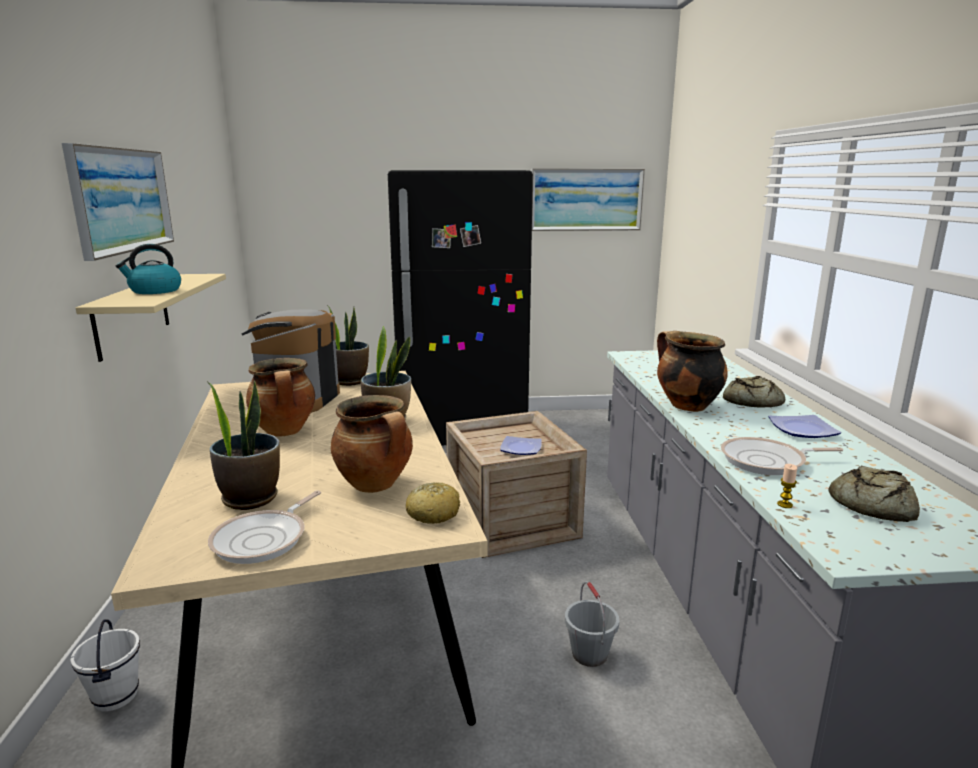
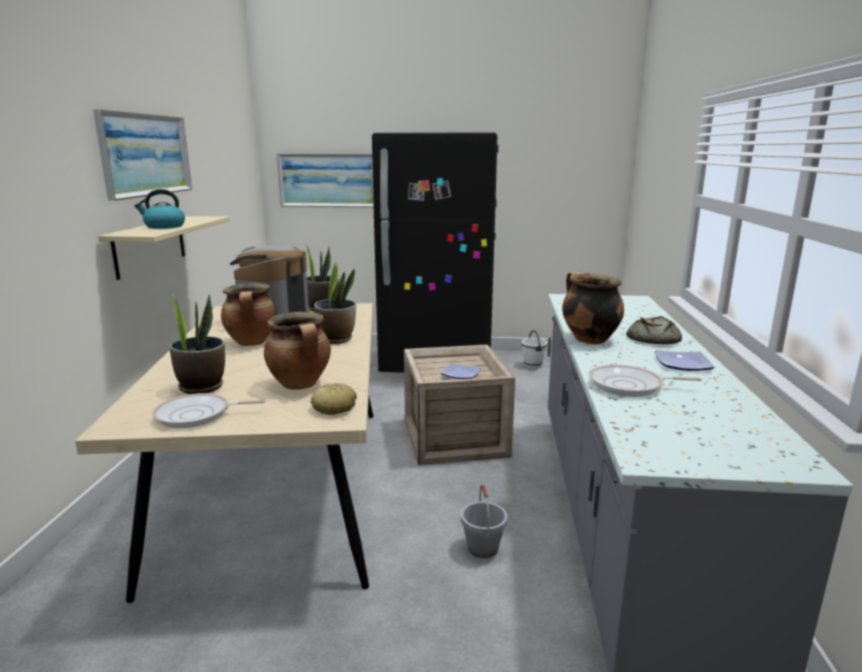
camera: 10 degrees right, 0 degrees up
(117, 696) = (107, 535): white bucket -> white bucket (533, 365)
(264, 539) = (197, 415): frying pan -> frying pan turned 45 degrees clockwise
(586, 199) = (559, 160): picture -> picture (327, 180)
(784, 504) = (620, 419): candle -> none
(870, 504) = (700, 424): bread -> none

